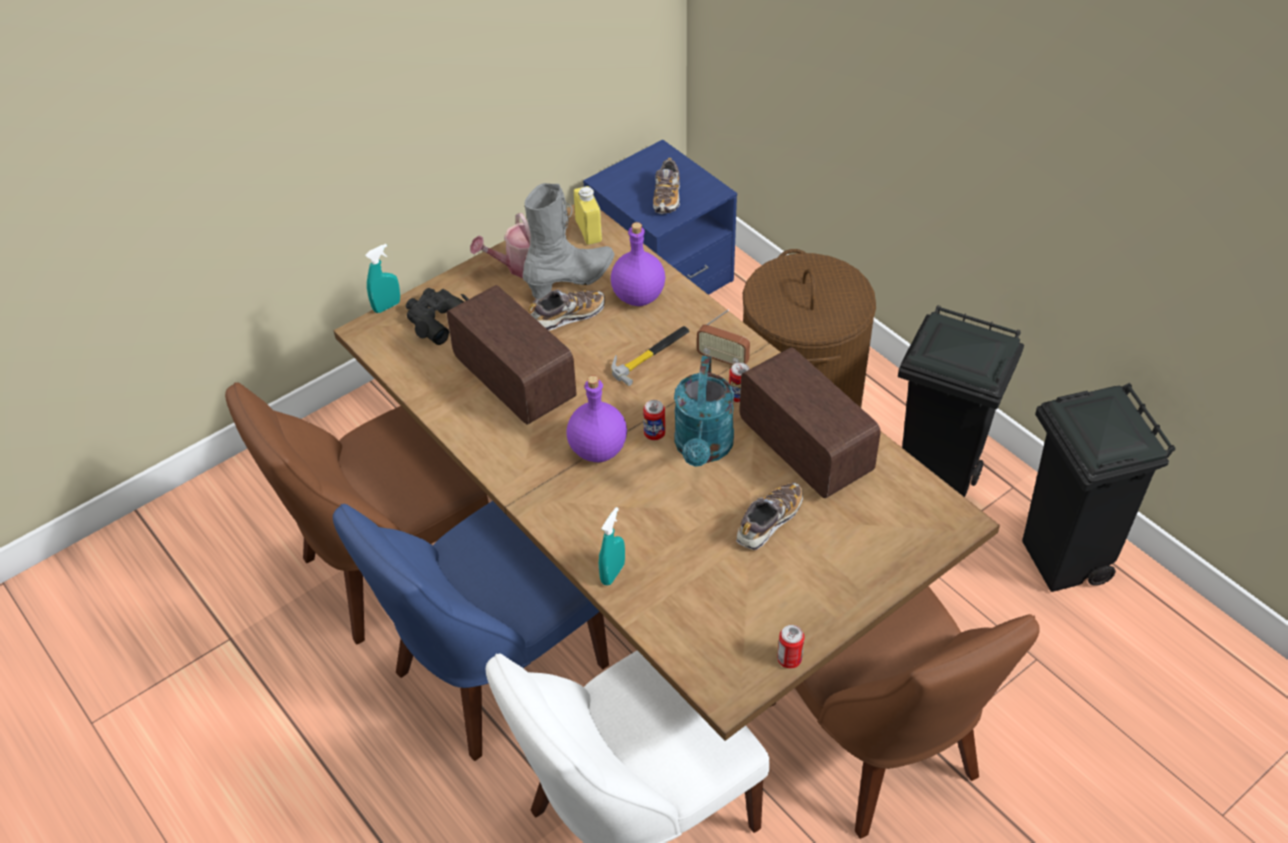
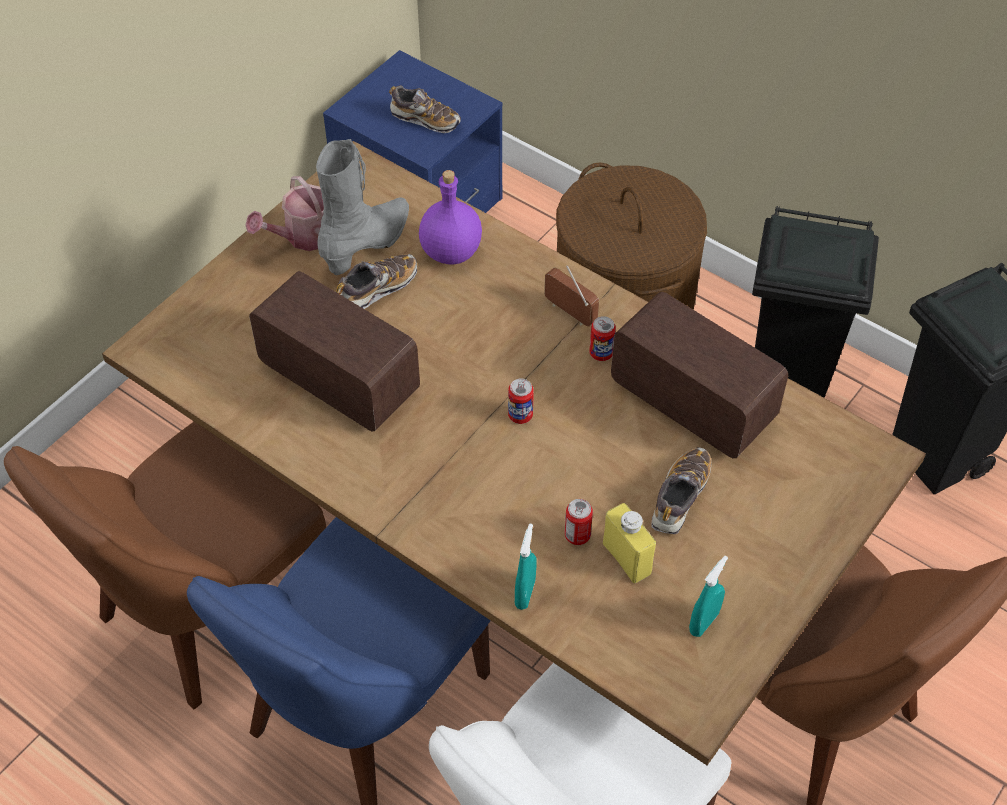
camera: 15 degrees left, 5 degrees up
(387, 306) = (158, 312): turquoise spray bottle -> turquoise spray bottle (704, 622)
(439, 319) = (226, 319): black binoculars -> none
(588, 231) = (369, 181): yellow bottle -> yellow bottle (626, 559)
(597, 450) = (461, 447): purple bottle -> none
(651, 354) = (486, 320): hammer -> none
(667, 197) = (425, 119): shoe -> shoe turned 60 degrees counterclockwise
(703, 449) = (581, 424): turquoise watering can -> none
(723, 360) = (570, 312): radio -> radio turned 150 degrees counterclockwise
(789, 659) = (751, 656): can -> can (577, 535)

